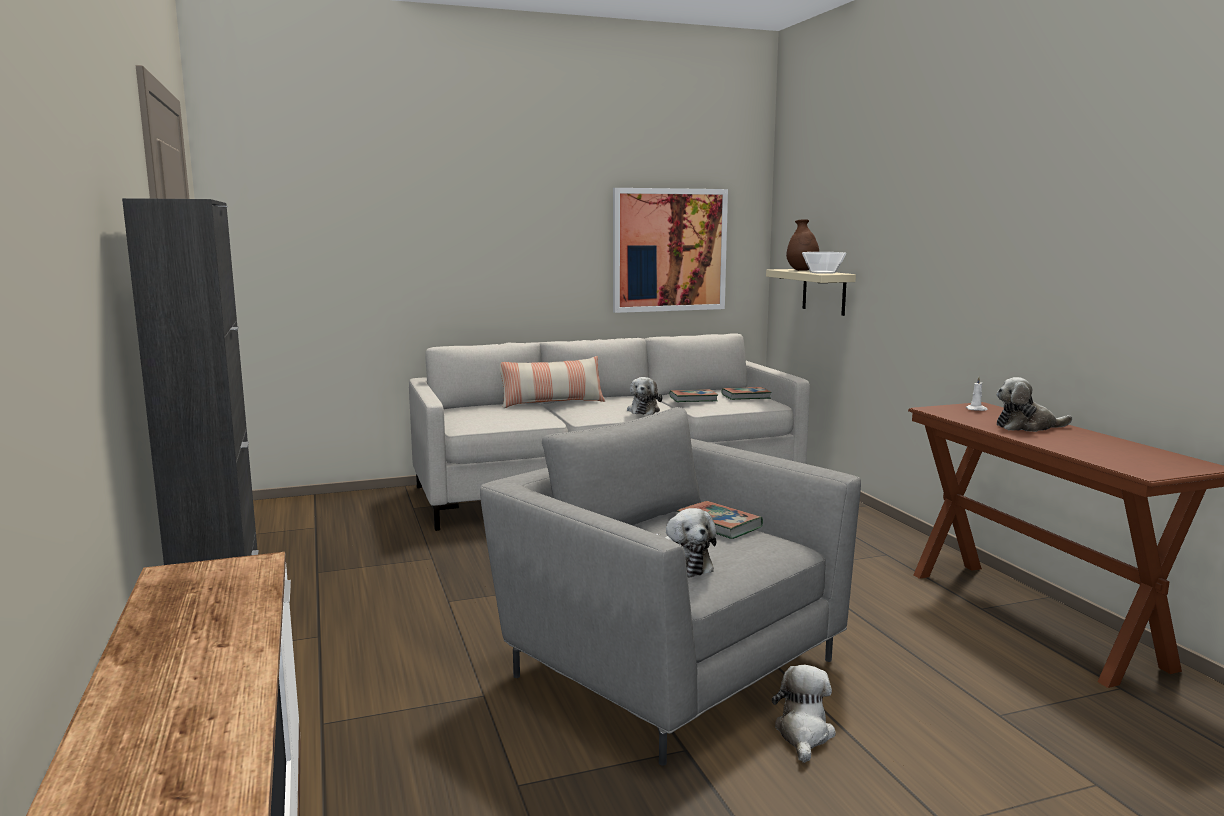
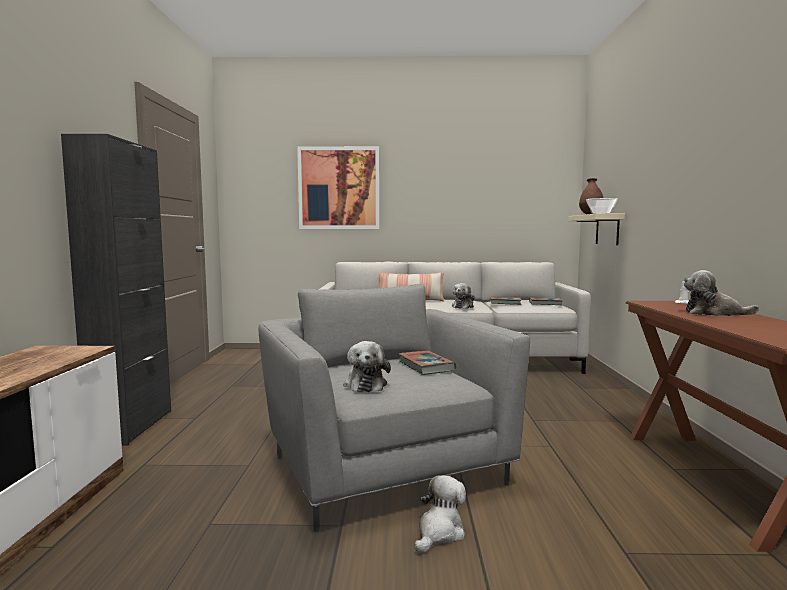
camera: 20 degrees right, 5 degrees down
(669, 250) = (503, 205): picture -> picture (339, 188)

